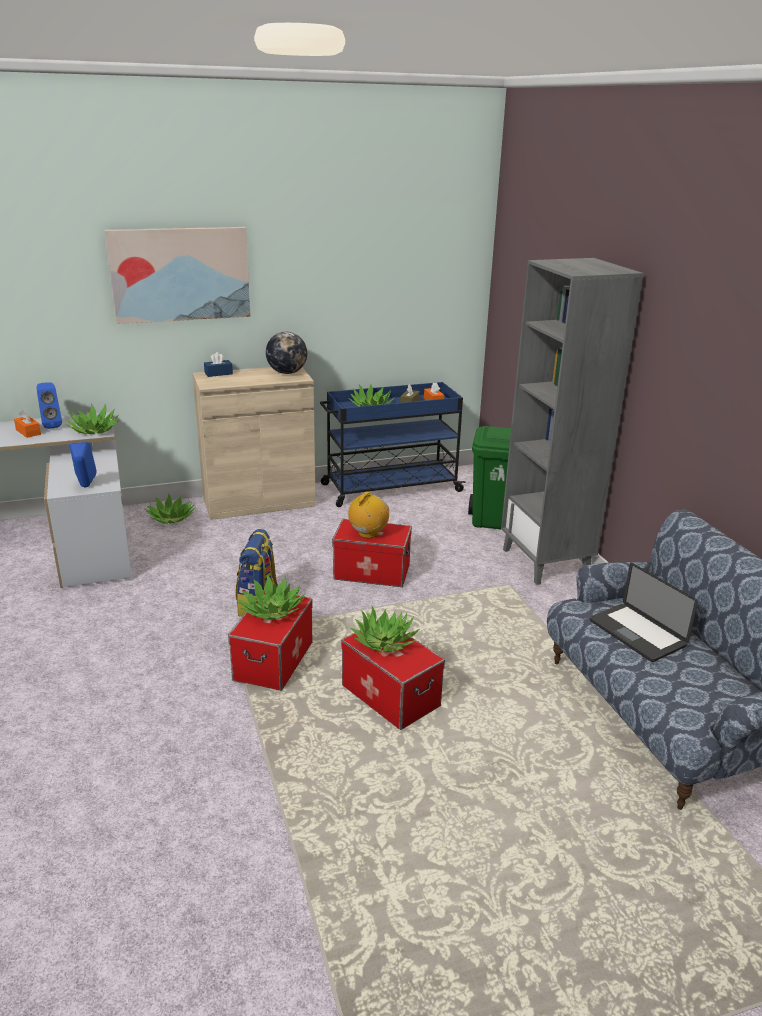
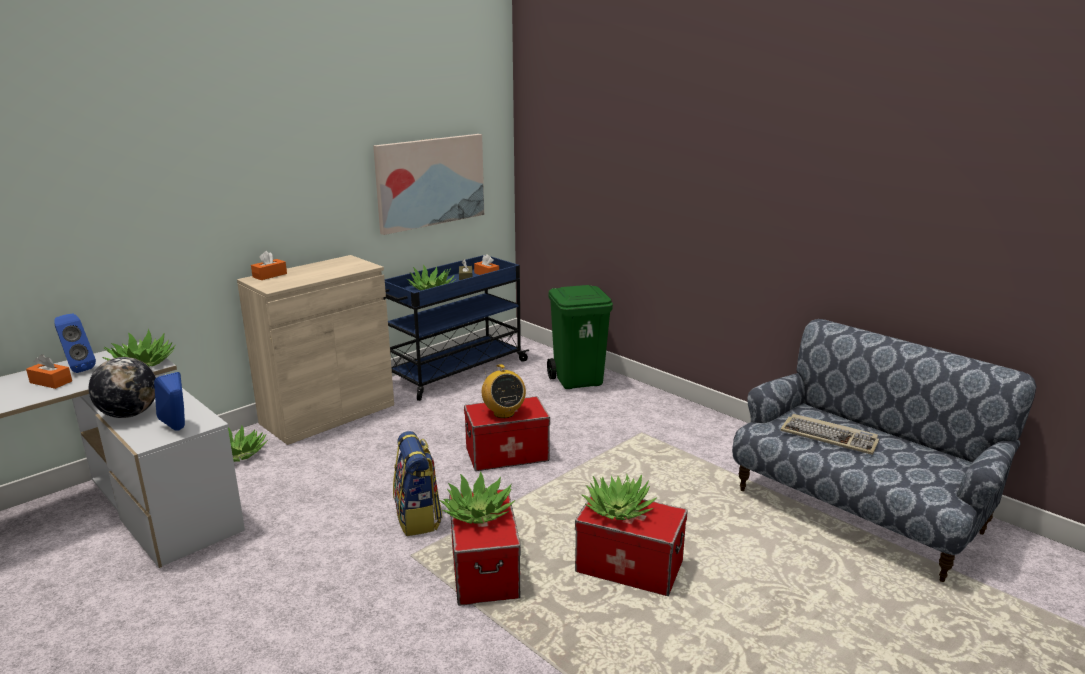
camera: 25 degrees left, 5 degrees down
(180, 274) = (214, 165): picture -> picture (430, 182)
(218, 373) = (269, 275): blue tissue box -> orange tissue box
(287, 373) = (346, 264): globe -> globe (129, 414)
(368, 533) = (503, 413): radio -> radio turned 150 degrees clockwise
(546, 562) = (654, 405): grey bookcase -> none
(636, 633) = (830, 437): laptop -> keyboard

